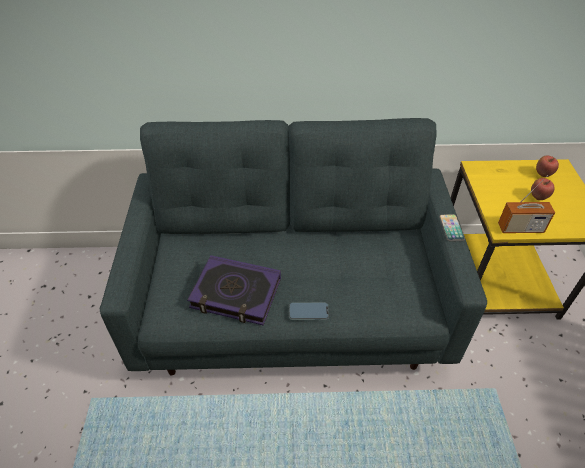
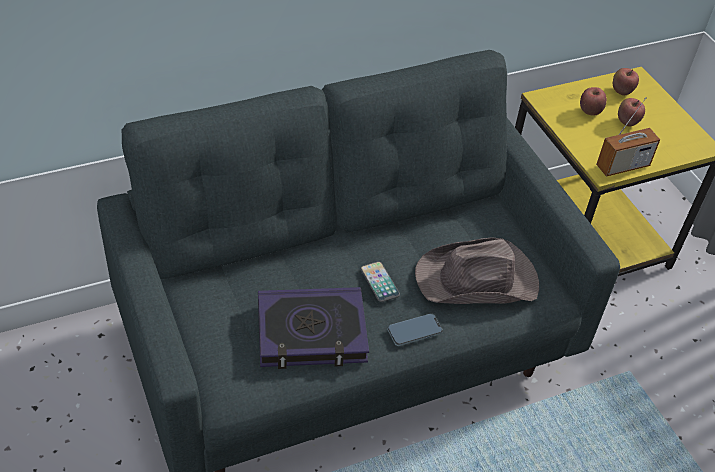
camera: 25 degrees left, 0 degrees up
(374, 288) = (478, 281): none -> brown hat
(451, 228) = (547, 183): phone -> phone (379, 282)
(509, 184) = (589, 112): none -> apple

